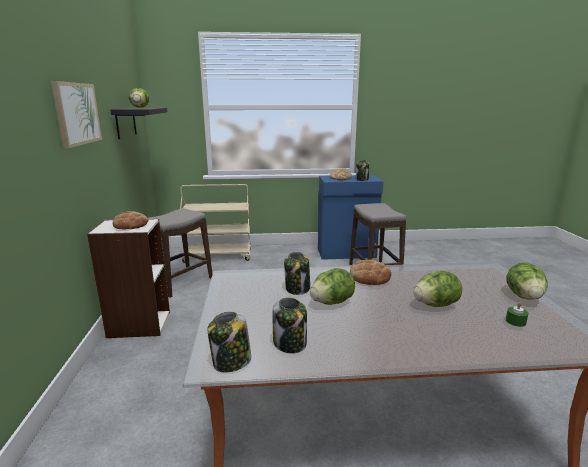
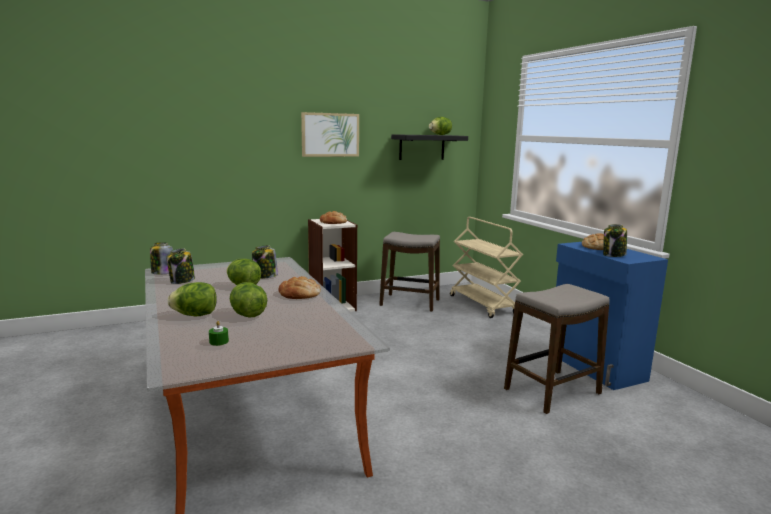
camera: 70 degrees right, 5 degrees down
(524, 296) = (278, 350): lettuce -> lettuce (195, 315)

